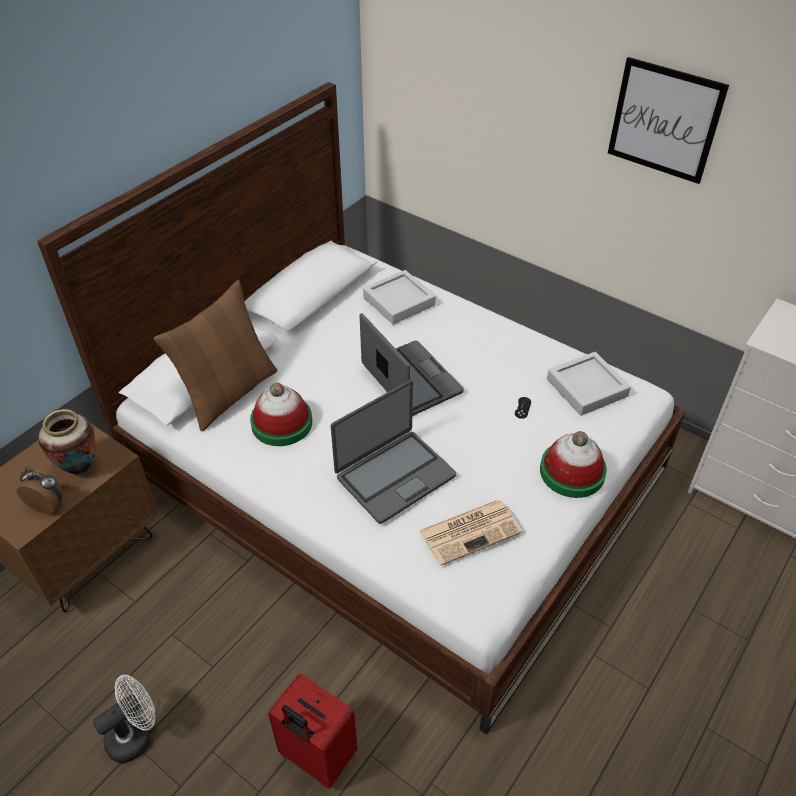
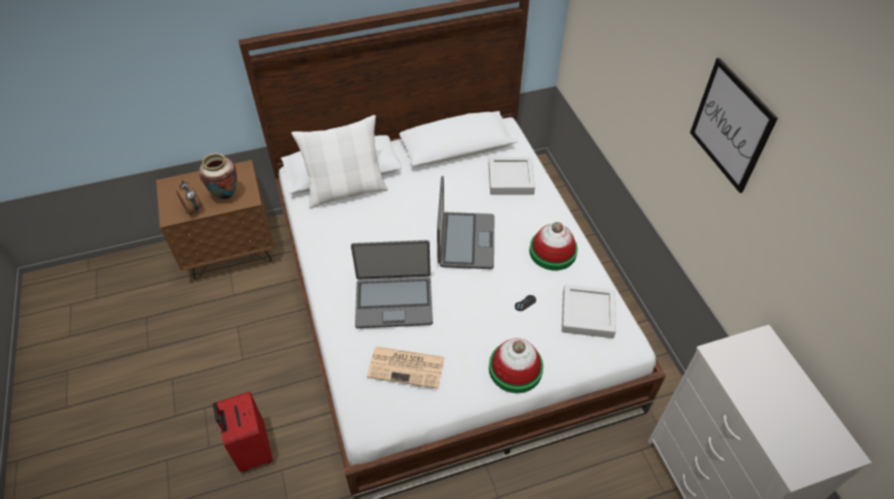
camera: 35 degrees right, 5 degrees up
(135, 735) = (176, 372): white fan -> none
(229, 393) = (346, 190): brown pillow -> white pillow
(282, 423) = (359, 227): hat -> hat (552, 251)

